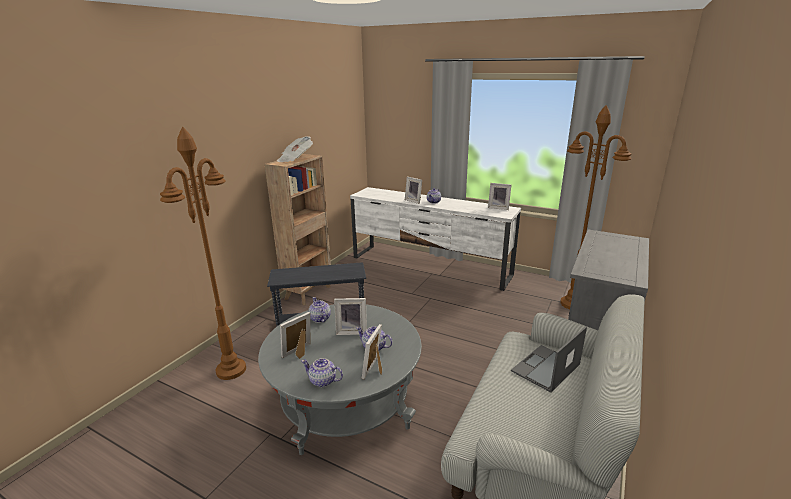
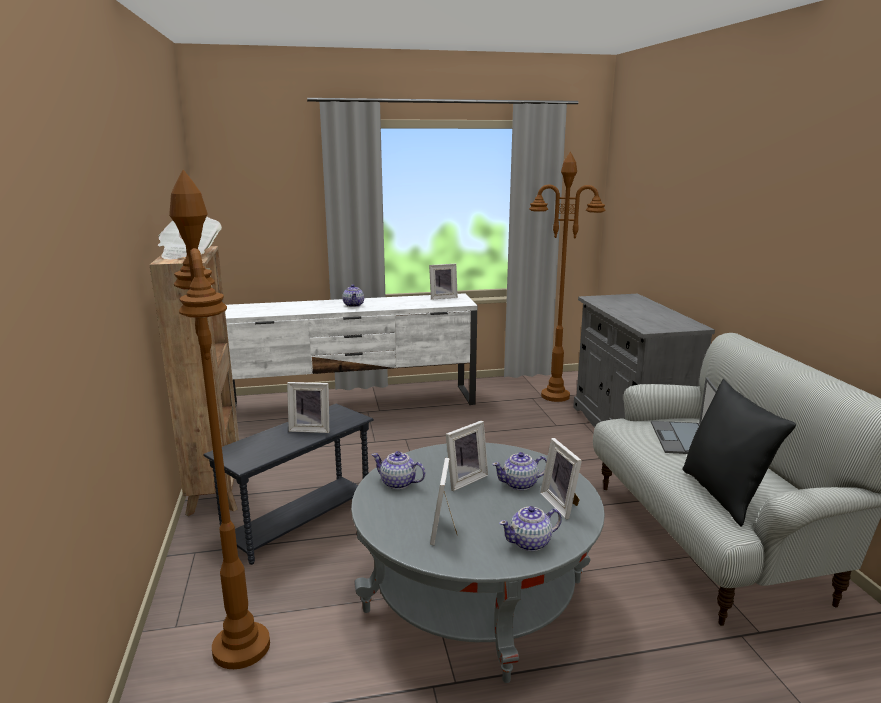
camera: 40 degrees left, 5 degrees down
(414, 201) = (325, 308): picture frame -> picture frame (311, 428)
(500, 419) = (724, 495): none -> black pillow

